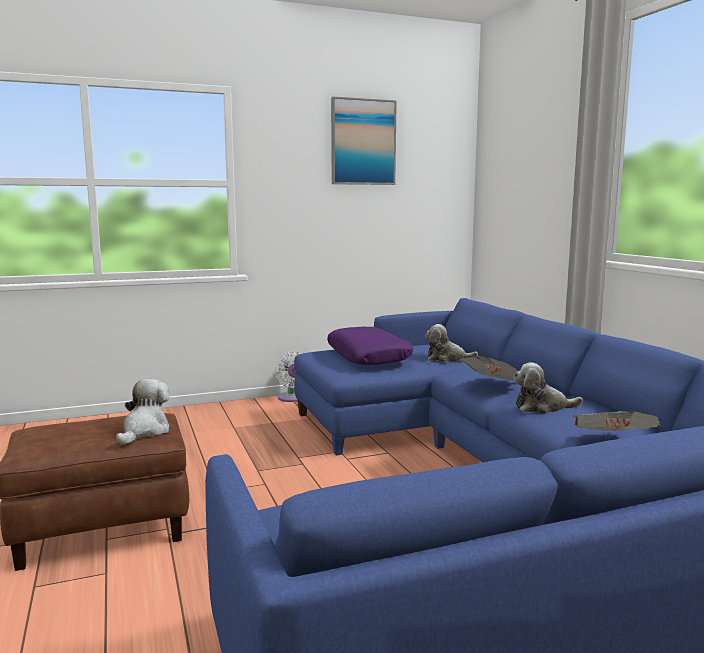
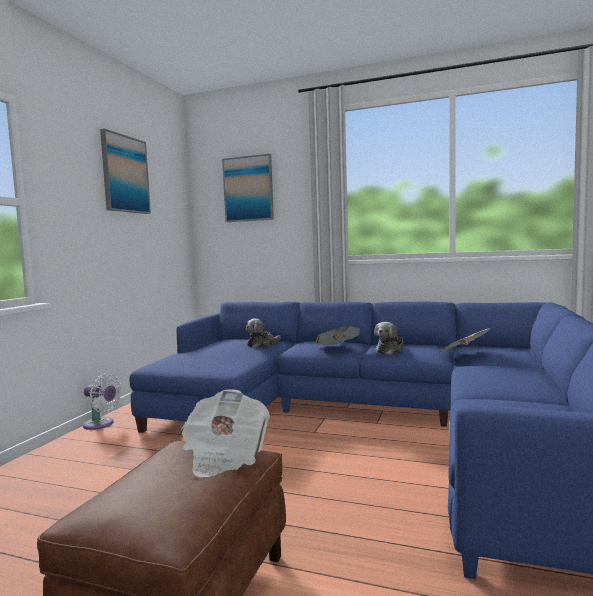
camera: 50 degrees left, 5 degrees down
(145, 431) = (224, 455): plush toy -> newspaper
(368, 357) = (209, 356): purple pillow -> none
(525, 148) = (248, 189): none -> picture

